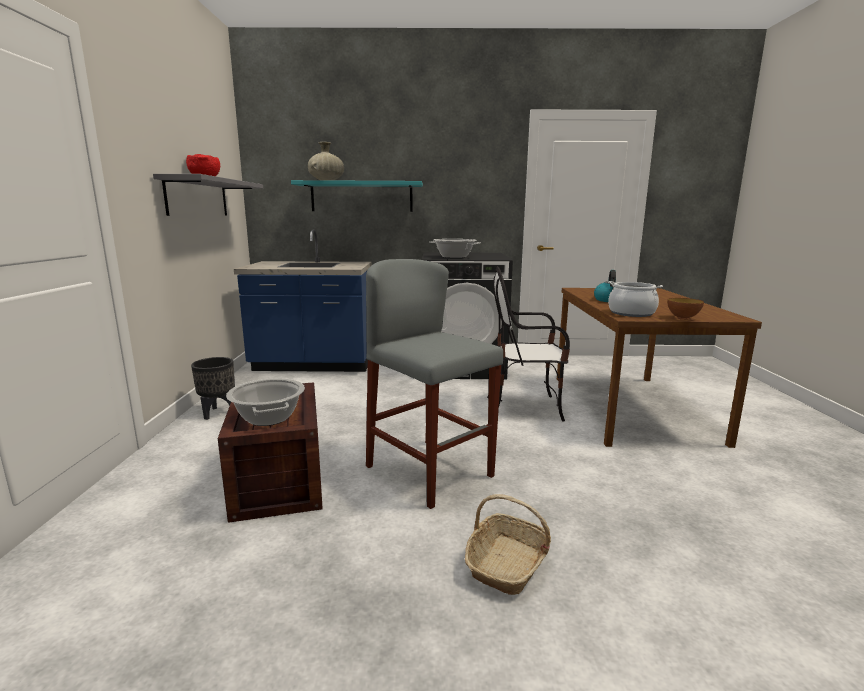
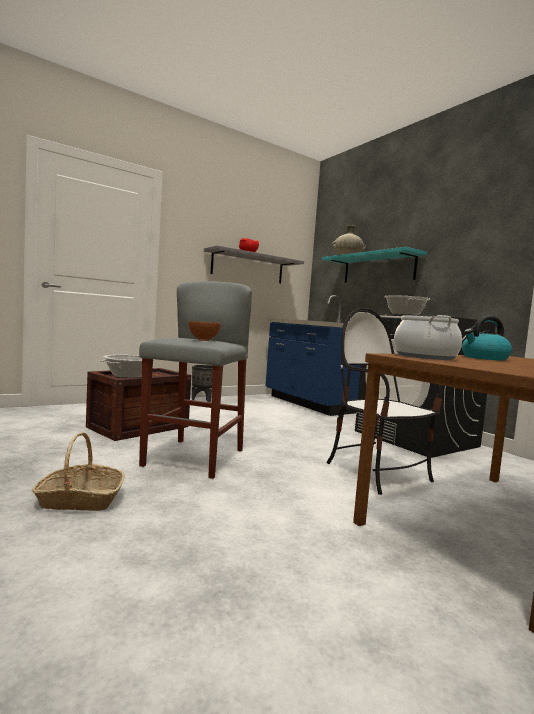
camera: 55 degrees right, 10 degrees down
(682, 318) = (458, 364): bowl -> bowl (203, 340)

